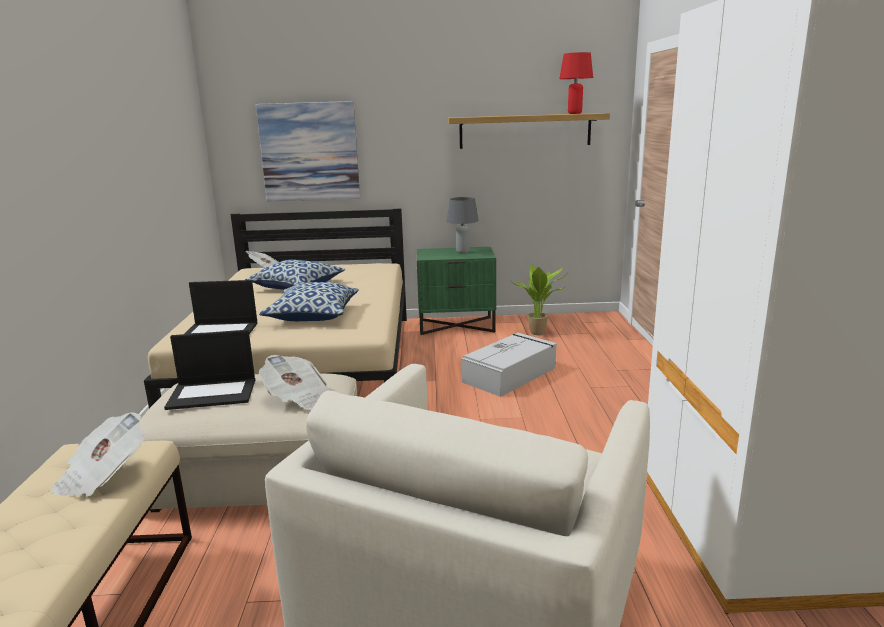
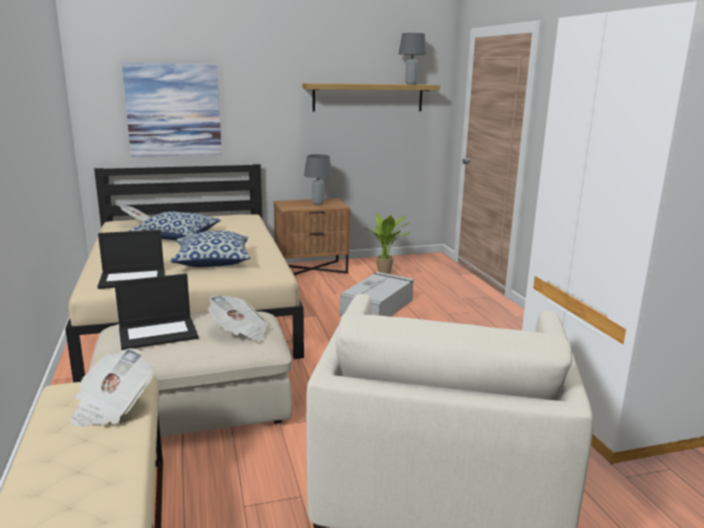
camera: 15 degrees left, 0 degrees up
(457, 325) = (311, 269): green nightstand -> brown nightstand
(574, 113) = (410, 84): red table lamp -> grey table lamp

